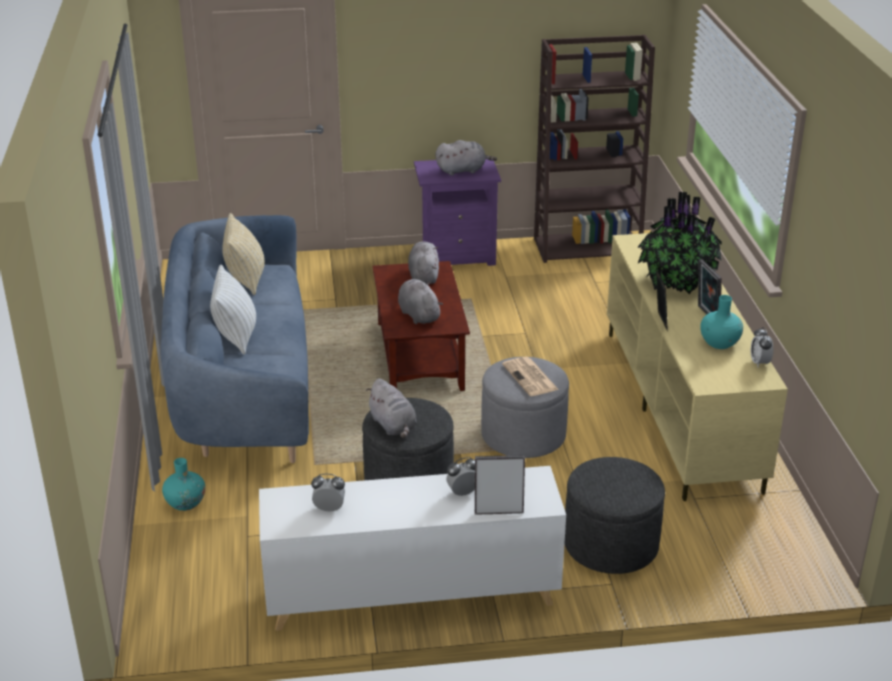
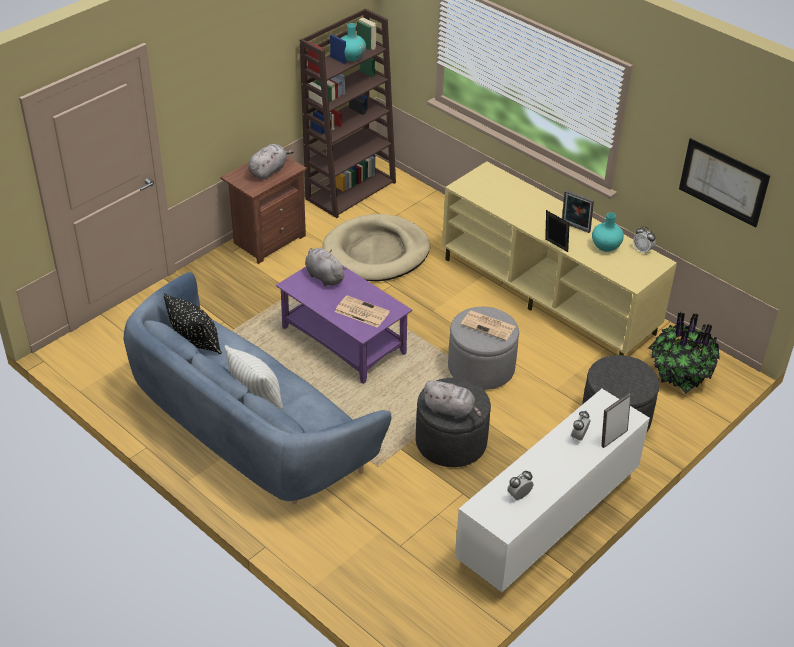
camera: 40 degrees left, 10 degrees up
(185, 503) = (328, 547): turquoise vase -> turquoise vase (351, 57)
(246, 279) = (195, 343): beige pillow -> black pillow
(418, 314) = (361, 312): grey plush toy -> newspaper
(419, 355) = (342, 340): brown coffee table -> purple coffee table
(457, 255) = (268, 240): purple nightstand -> brown nightstand
(546, 302) = (376, 252): none -> beige dog bed
(676, 282) = (528, 209): potted plant -> potted plant (678, 375)
(851, 284) = (723, 182): none -> picture

